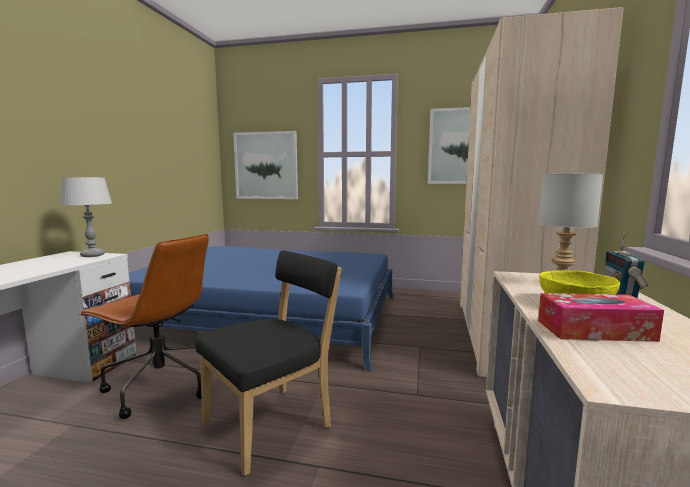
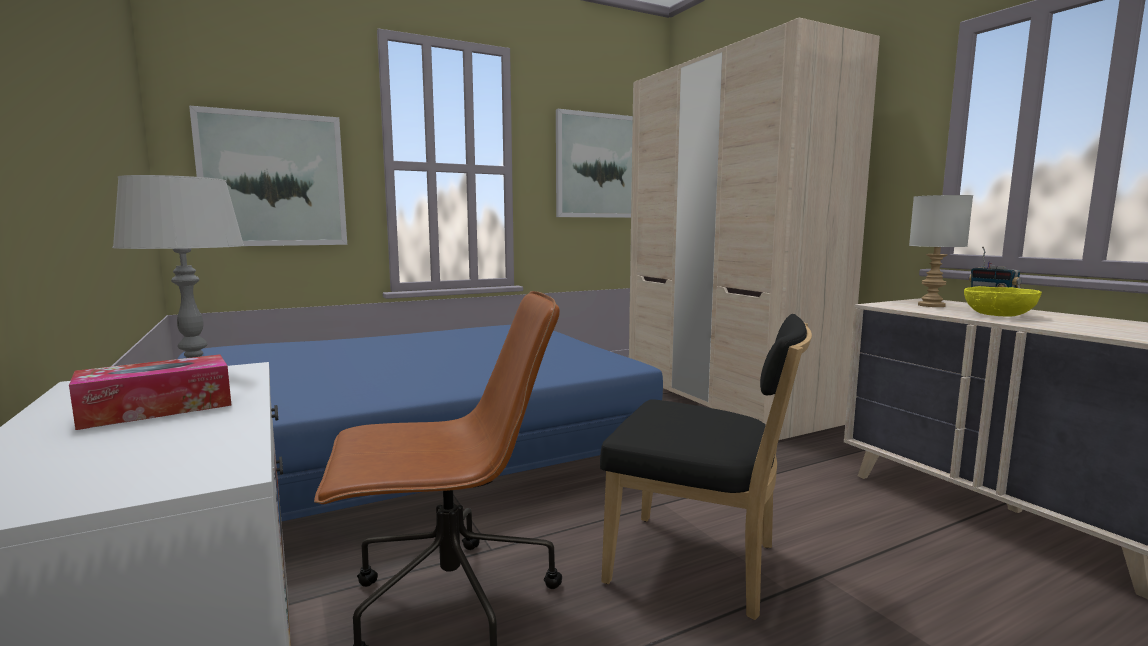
camera: 40 degrees left, 0 degrees up
(273, 423) = (701, 566): black chair -> black chair turned 105 degrees clockwise
(594, 330) = (1072, 325): tissue box -> tissue box (157, 408)

